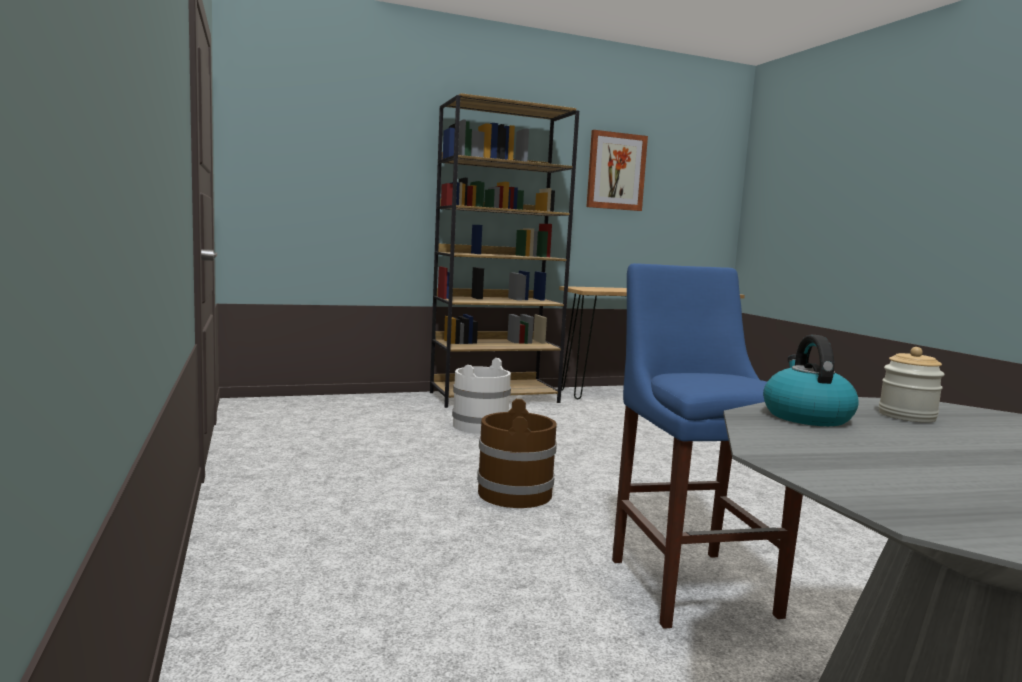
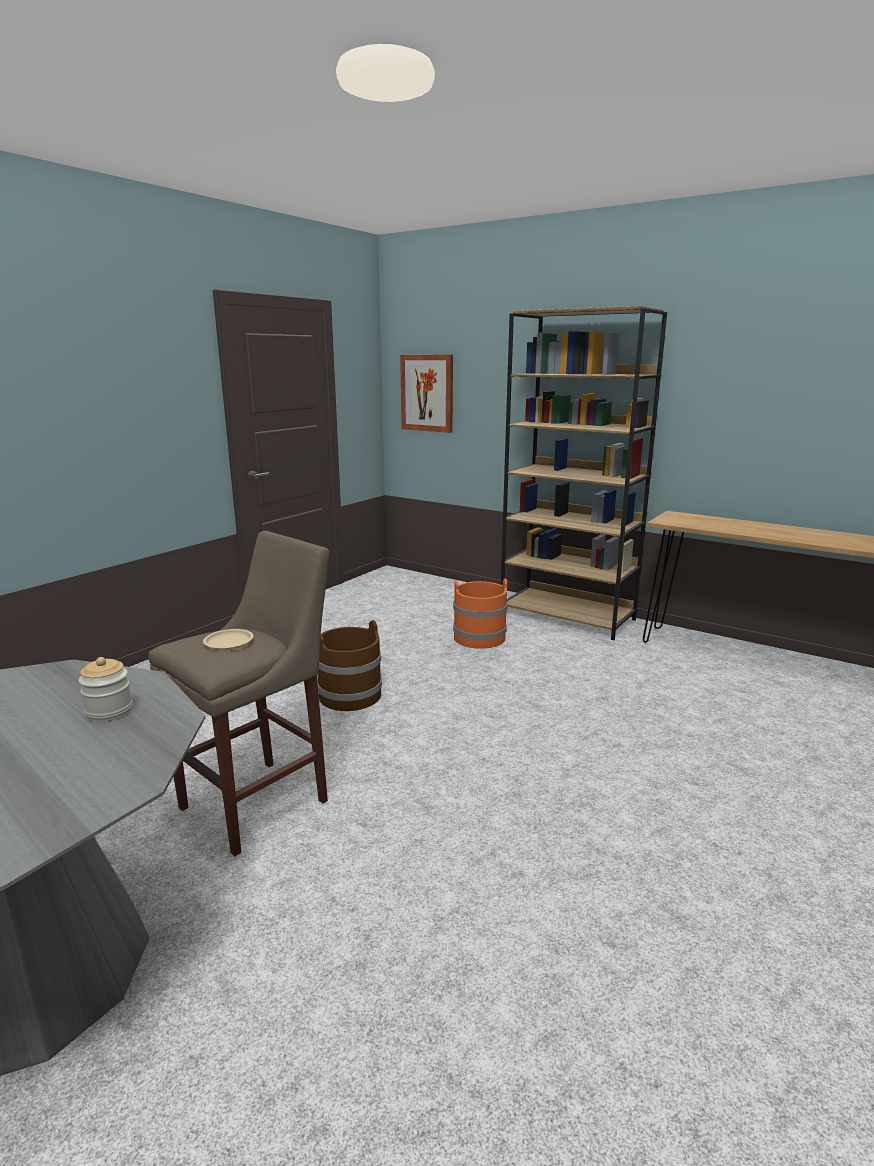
camera: 55 degrees right, 10 degrees up
(480, 425) = (479, 637): white bucket -> orange bucket
(616, 171) = (762, 368): picture -> picture (427, 393)
(688, 582) = (261, 801): blue stool -> beige stool
(718, 377) = (229, 642): none -> beige plate
(805, 416) = (74, 681): kettle -> none

